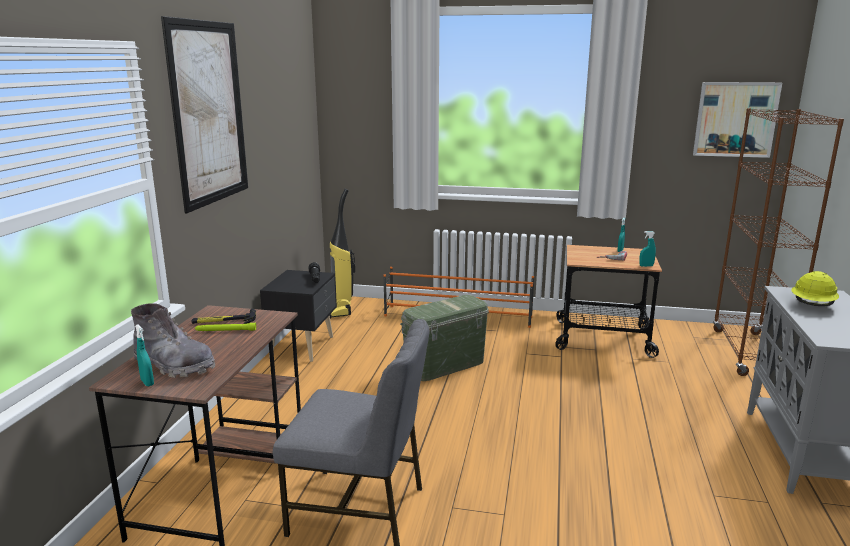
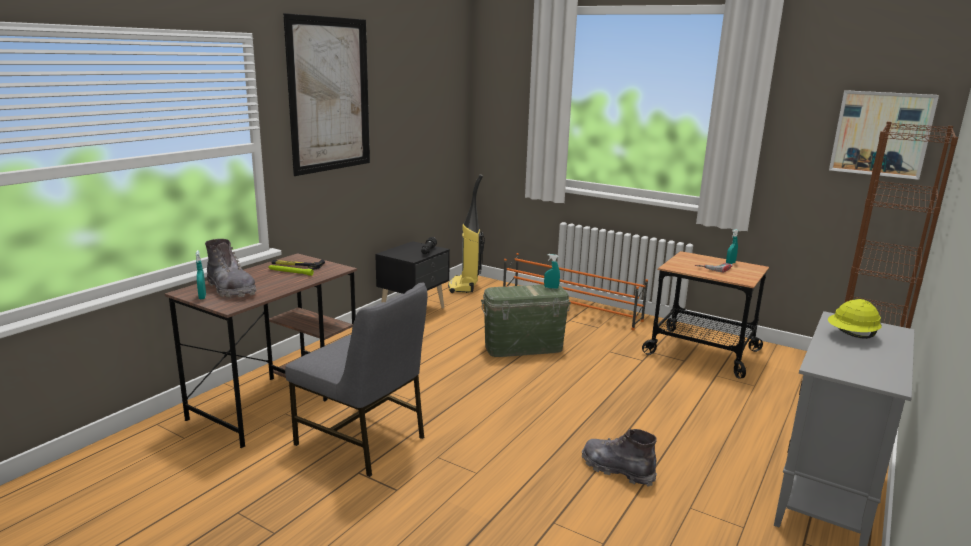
camera: 20 degrees right, 0 degrees up
(626, 474) = (617, 469): none -> grey boot
(646, 266) = (741, 280): turquoise spray bottle -> turquoise spray bottle (551, 287)

